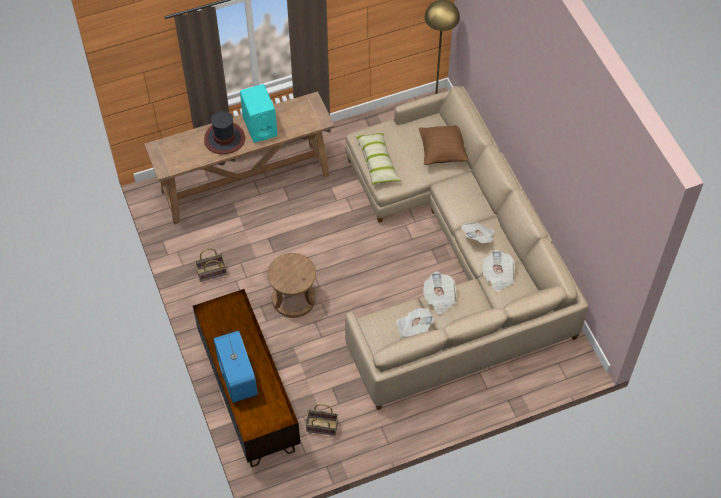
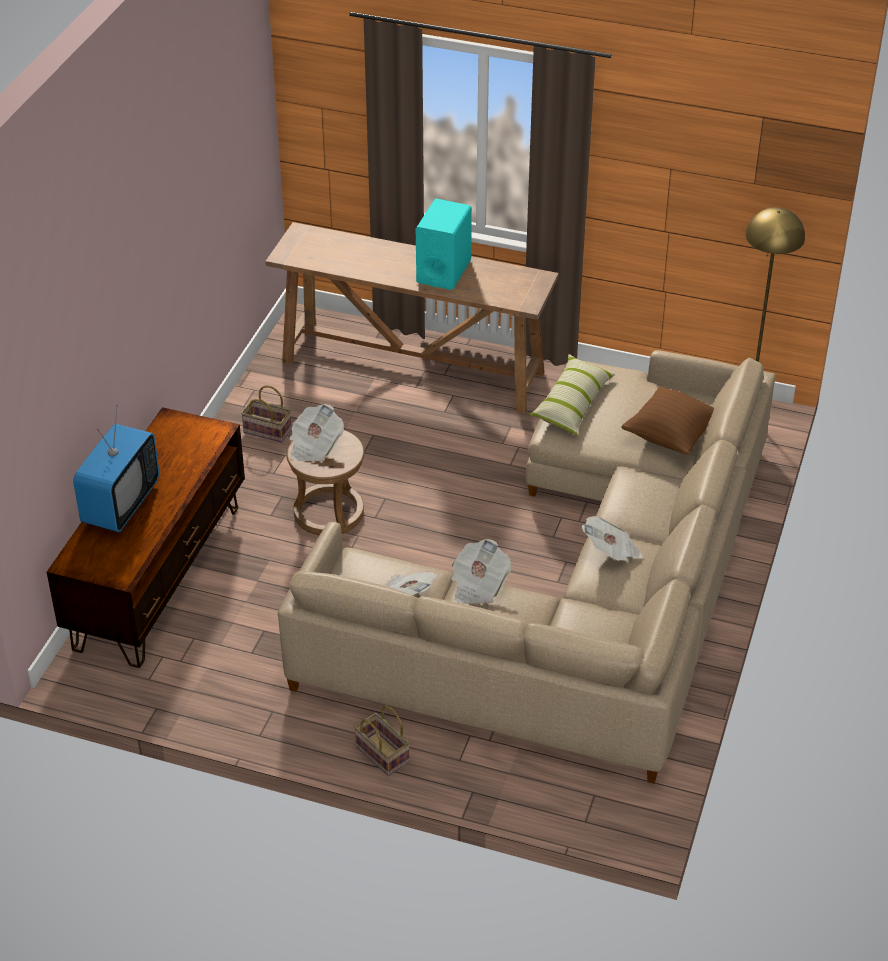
camera: 40 degrees right, 15 degrees down
(224, 139) = (387, 262): hat -> none
(321, 427) = (201, 663): basket -> basket (380, 754)
(498, 276) = (587, 609): newspaper -> newspaper (314, 446)

